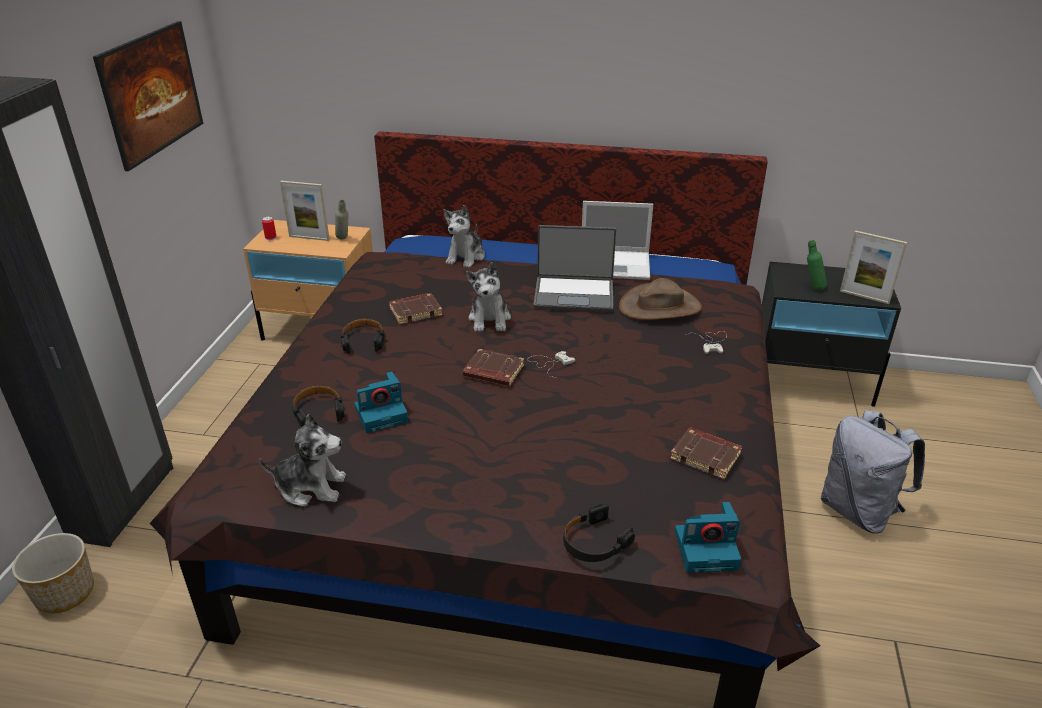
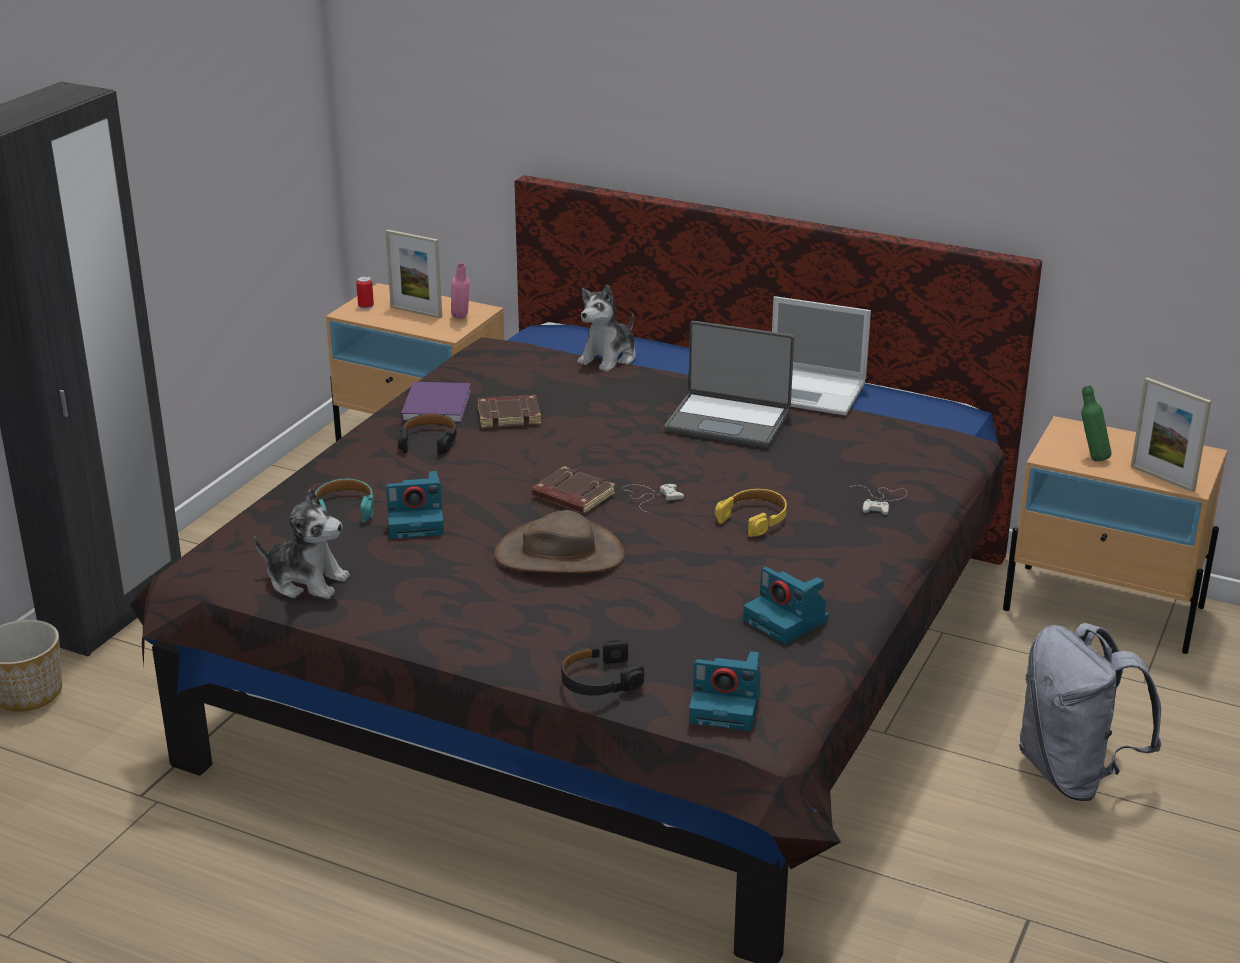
camera: 15 degrees right, 5 degrees down
(158, 120) = (237, 137): picture -> none
(318, 411) = (344, 509): black headphones -> turquoise headphones
(344, 240) = (461, 319): grey bottle -> pink bottle
(357, 309) = (437, 404): none -> purple book
(490, 319) = (600, 437): plush toy -> none
(633, 370) = (754, 518): none -> yellow headphones
(660, 307) = (838, 450): brown hat -> brown hat (559, 554)
(706, 456) = (787, 620): brown book -> camera
(809, 382) = (1104, 608): black nightstand -> beige nightstand

